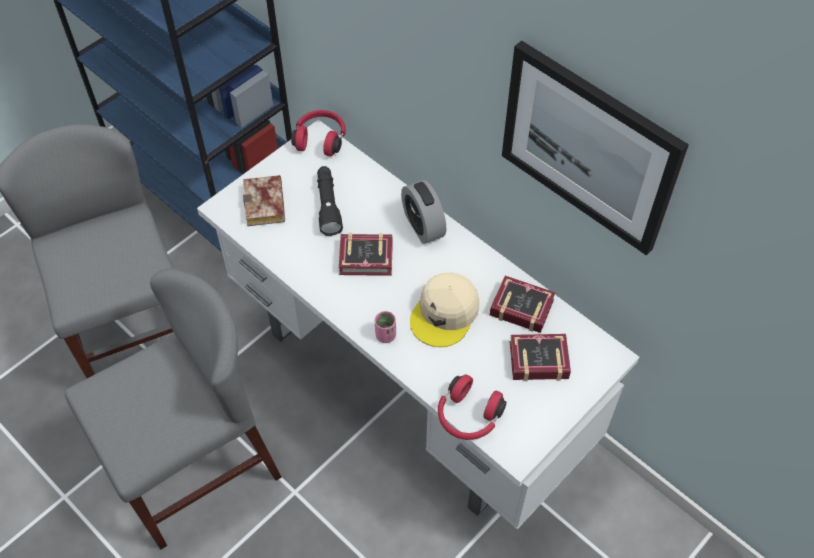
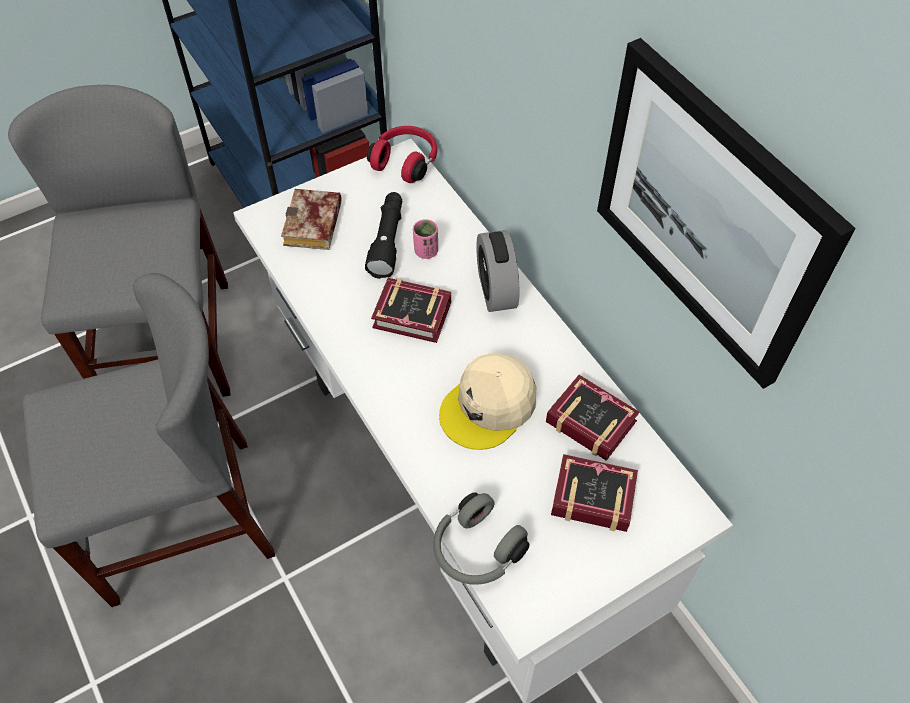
camera: 15 degrees right, 0 degrees up
(385, 335) = (404, 417): pink cup -> pink cup (426, 251)
(468, 416) = (476, 550): red headphones -> grey headphones

